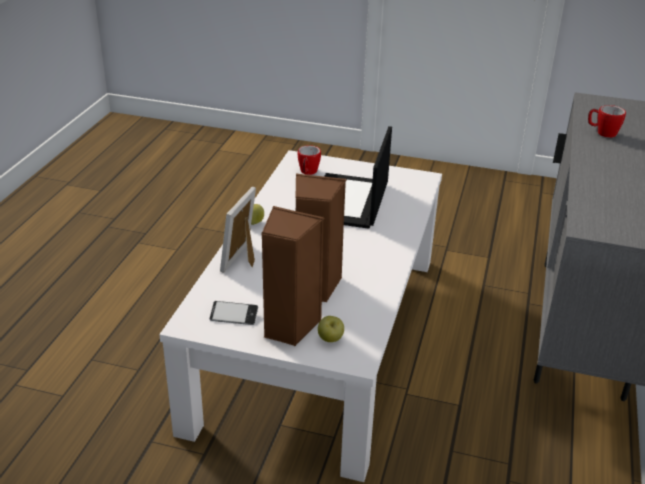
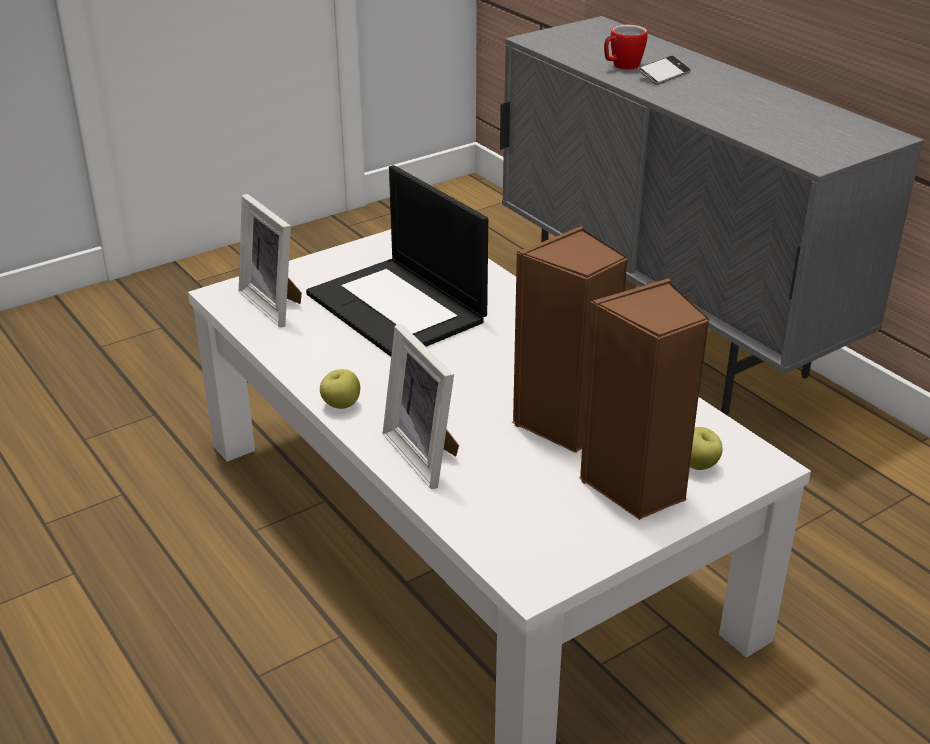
camera: 50 degrees left, 0 degrees up
(234, 316) = (559, 525): phone -> phone (663, 75)
(307, 172) = (276, 304): mug -> picture frame

